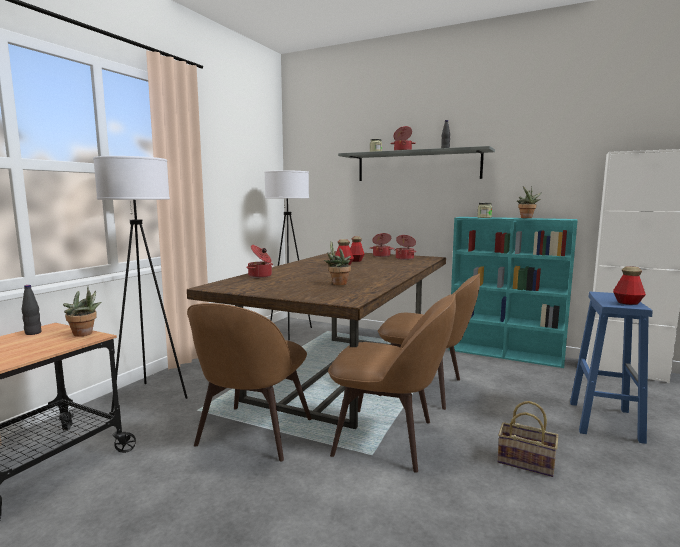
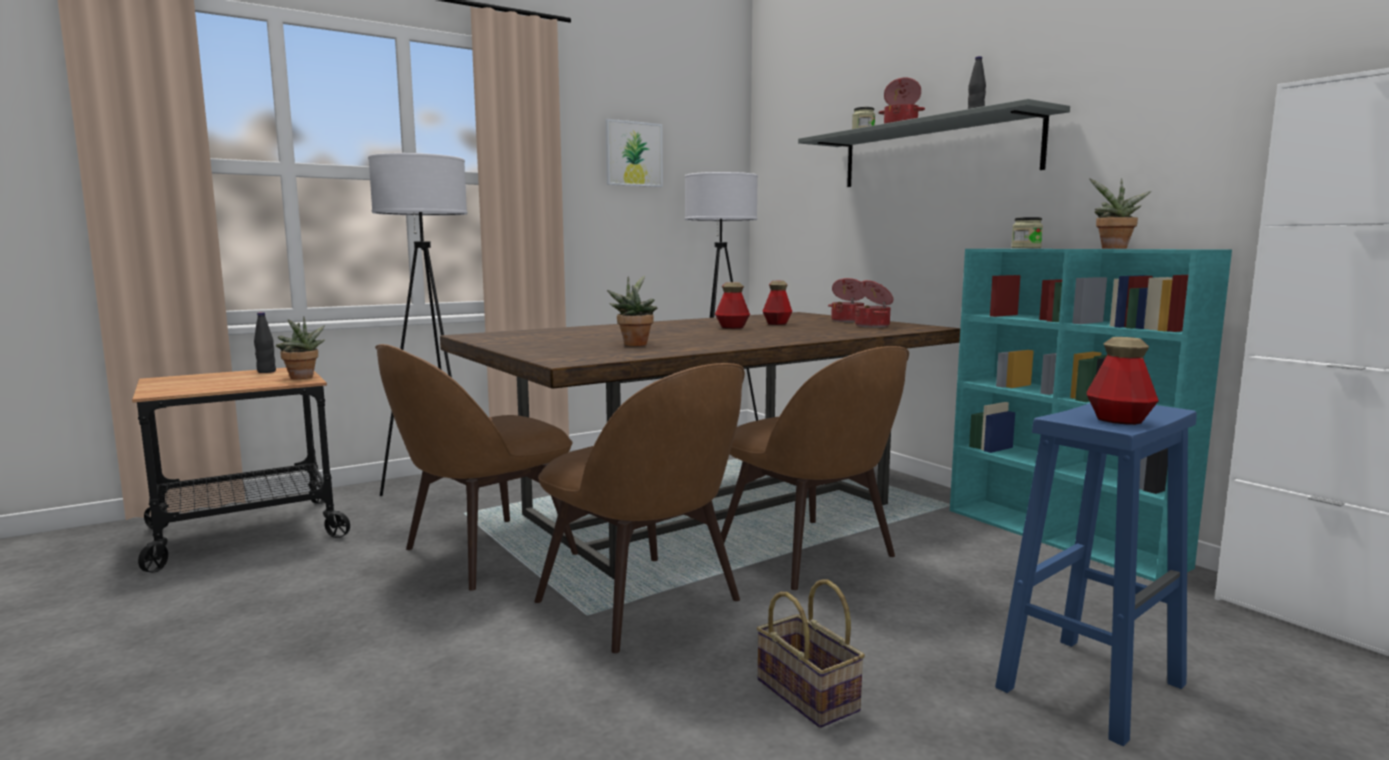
camera: 30 degrees right, 0 degrees up
(231, 156) = (633, 154): none -> picture
(260, 276) = (569, 330): cooking pot -> none

